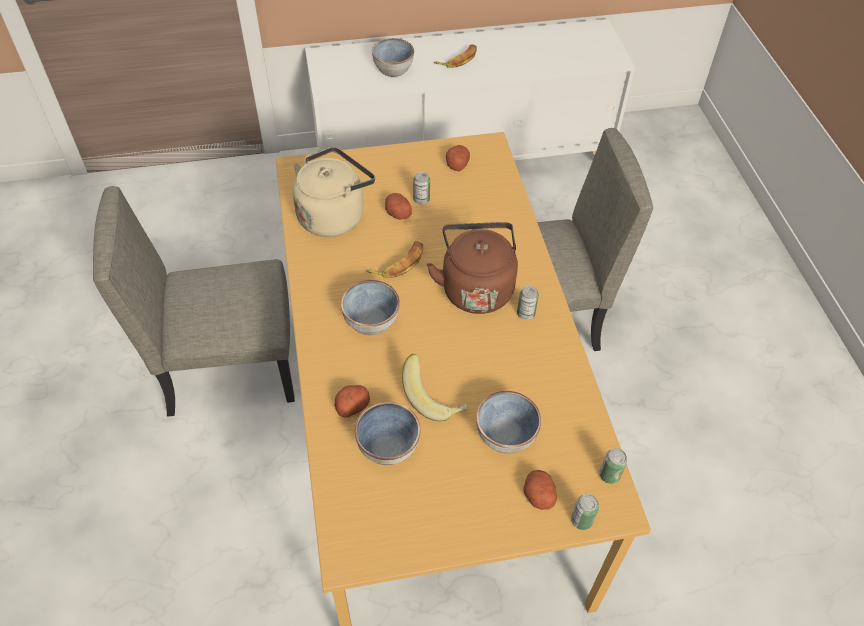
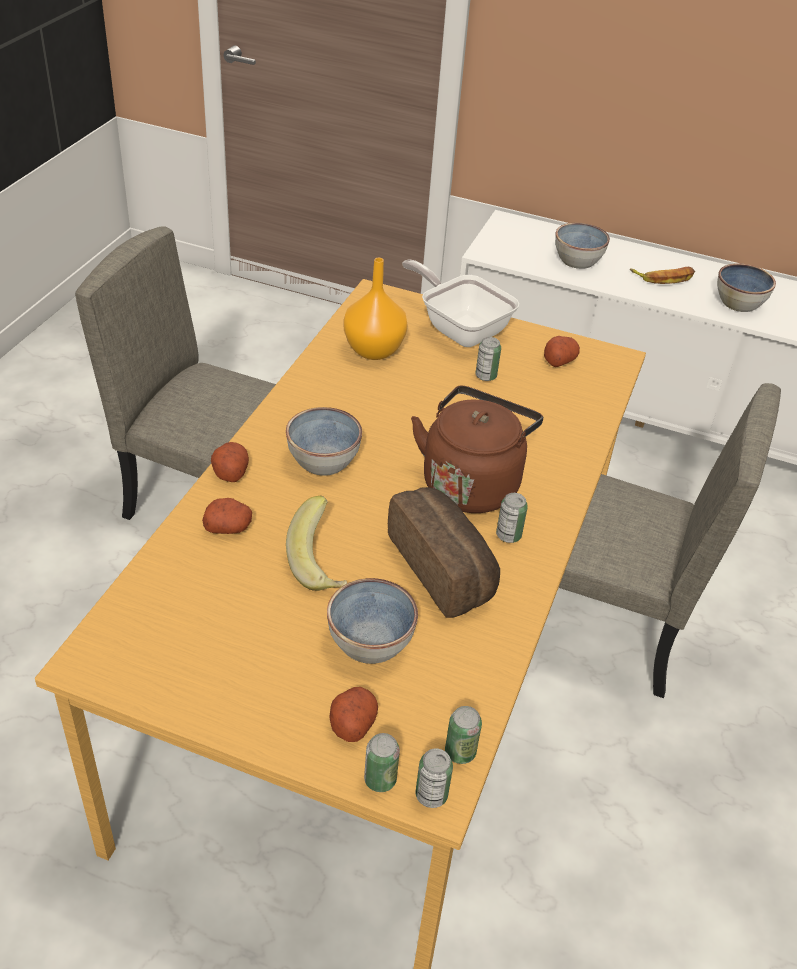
camera: 30 degrees right, 10 degrees down
(333, 215) = (375, 351): beige kettle -> orange vase
(375, 169) = (459, 328): none -> frying pan
(388, 446) = (230, 584): bowl -> bowl (739, 303)
(397, 212) = (447, 376): potato -> potato (230, 471)
(398, 263) = (404, 422): banana -> none
(507, 358) = (444, 568): none -> bread
(615, 511) = (431, 795): none -> can

